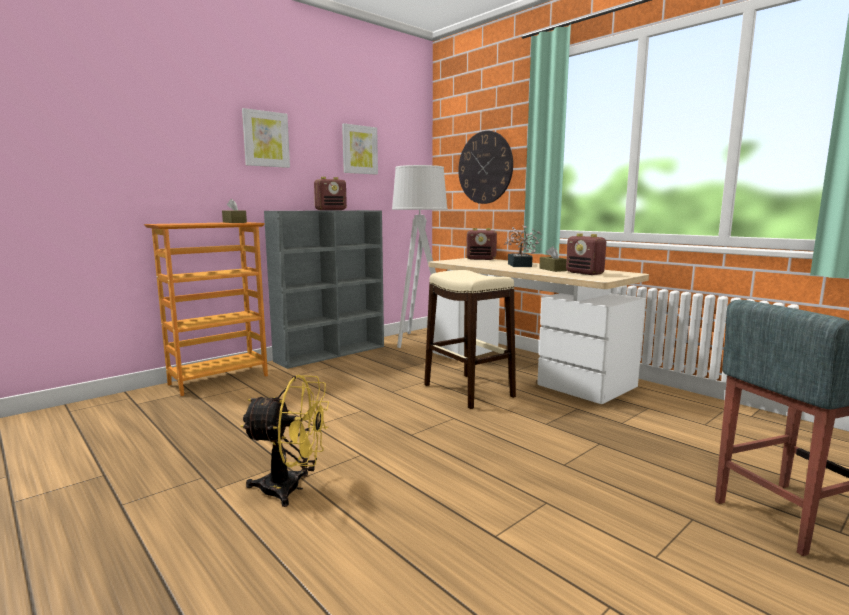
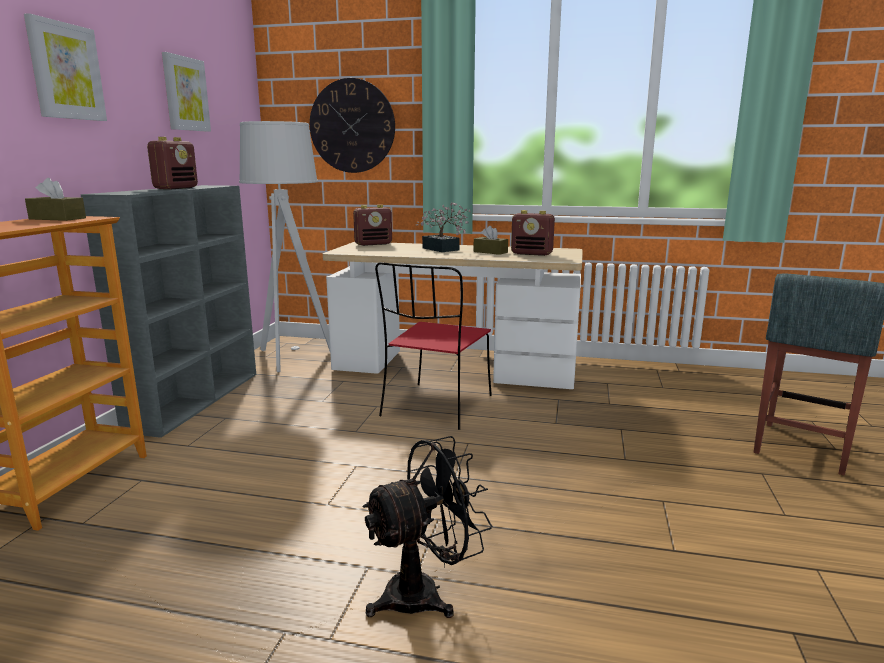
camera: 35 degrees left, 5 degrees up
(291, 489) = (425, 593): yellow fan -> black fan
(468, 390) = (436, 407): beige stool -> red chair

